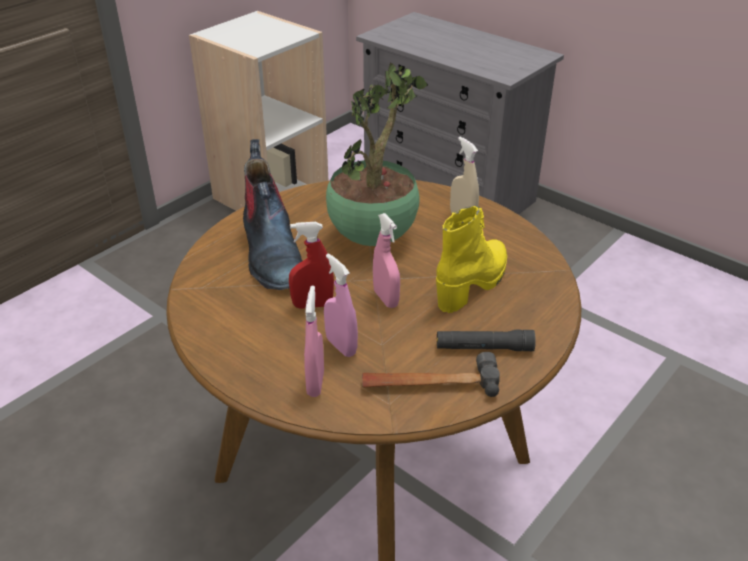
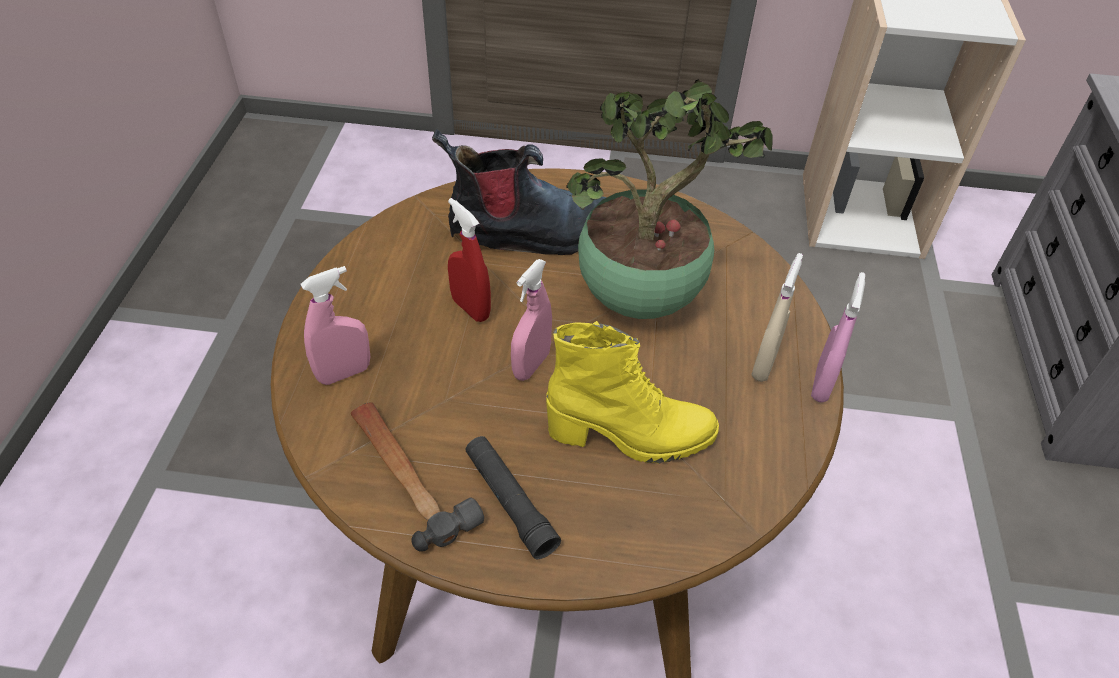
camera: 55 degrees right, 10 degrees up
(271, 253) = (532, 233): boot -> boot turned 135 degrees counterclockwise
(341, 346) = (418, 365): pink spray bottle -> pink spray bottle (821, 384)

